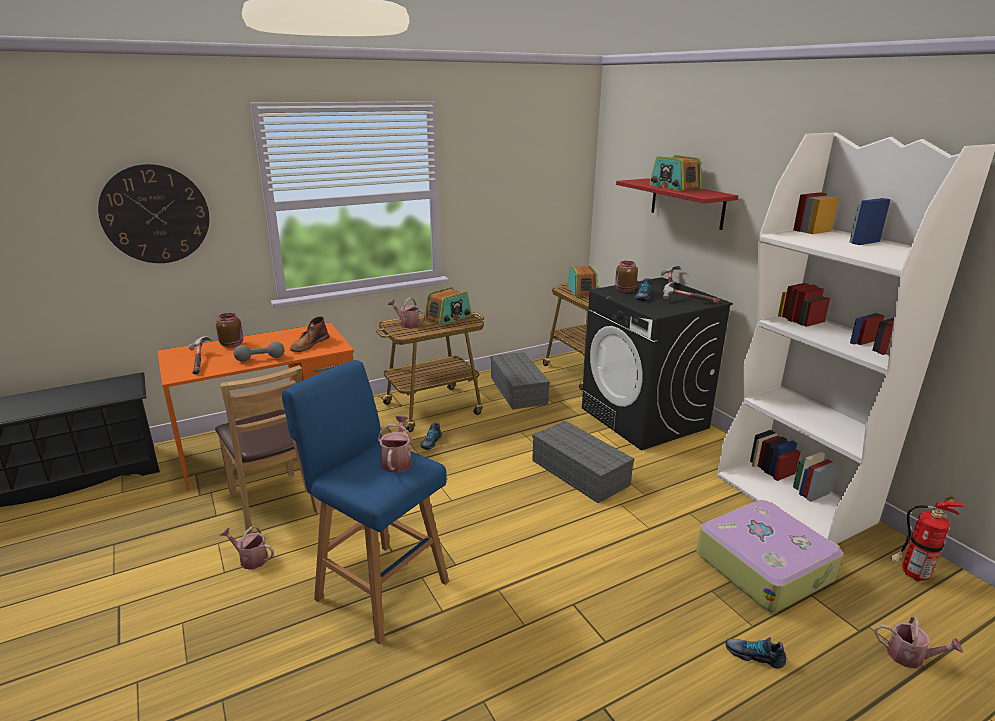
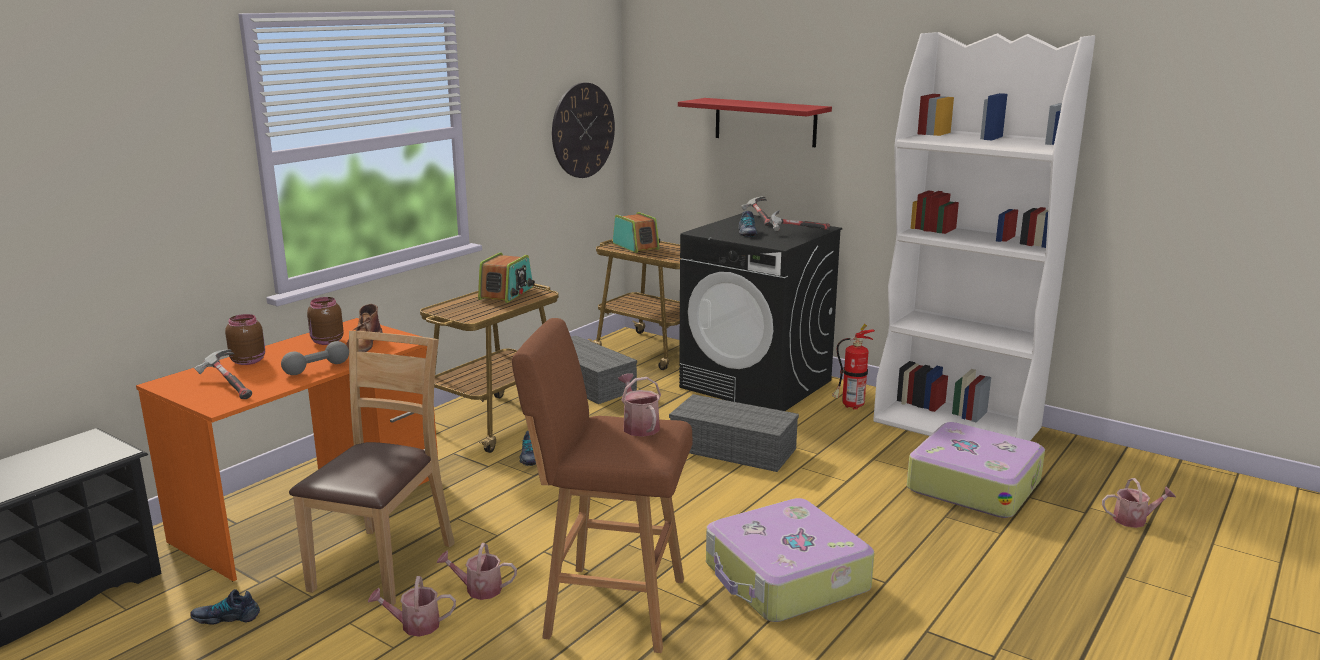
camera: 25 degrees left, 5 degrees down
(155, 214) = (116, 179): wall clock -> wall clock (583, 130)
(273, 503) = (383, 565): brown chair -> brown chair turned 105 degrees counterclockwise
(379, 588) = (610, 607): blue stool -> brown stool
(407, 324) = (460, 307): watering can -> watering can (479, 589)
(525, 608) = (785, 578): none -> suitcase
(624, 290) = (719, 229): brown jar -> brown jar (326, 341)
(674, 187) = (753, 103): radio -> none
(754, 655) = (1018, 554): shoe -> shoe (226, 617)
(911, 574) = (1093, 461): fire extinguisher -> fire extinguisher (850, 406)

